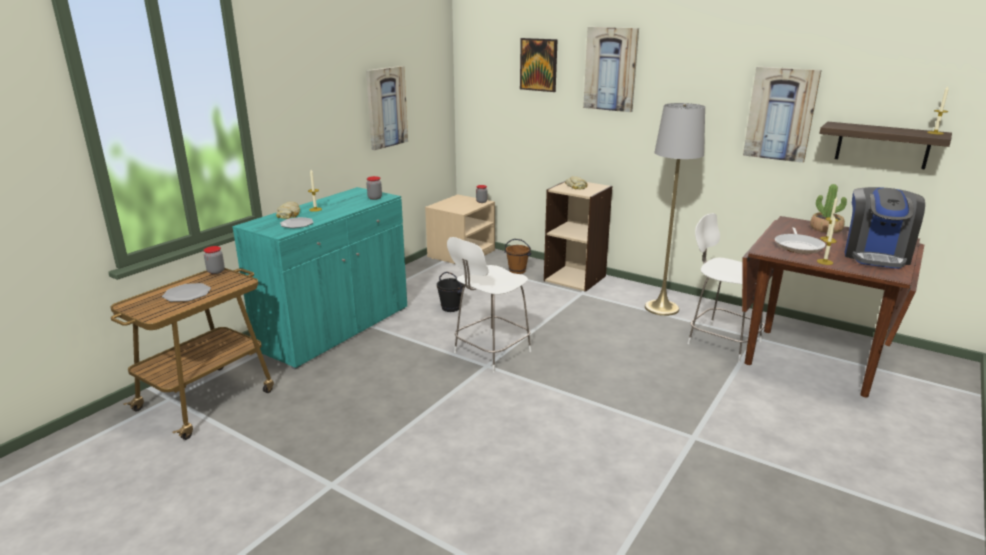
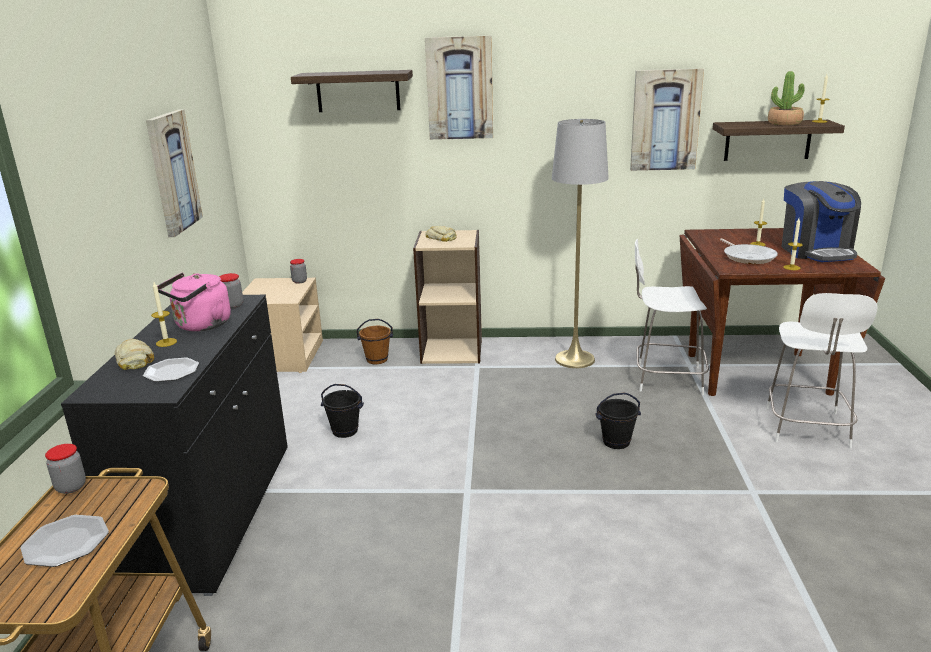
camera: 30 degrees left, 0 degrees up
(335, 329) = (213, 513): turquoise cabinet -> black cabinet
(343, 205) = (201, 326): none -> pink kettle
(490, 353) = (454, 473): white chair -> white chair (807, 429)
(538, 64) = (358, 91): picture -> shelf
(625, 370) = (616, 442): none -> black bucket
(826, 229) = (740, 234): potted plant -> potted plant (784, 123)

